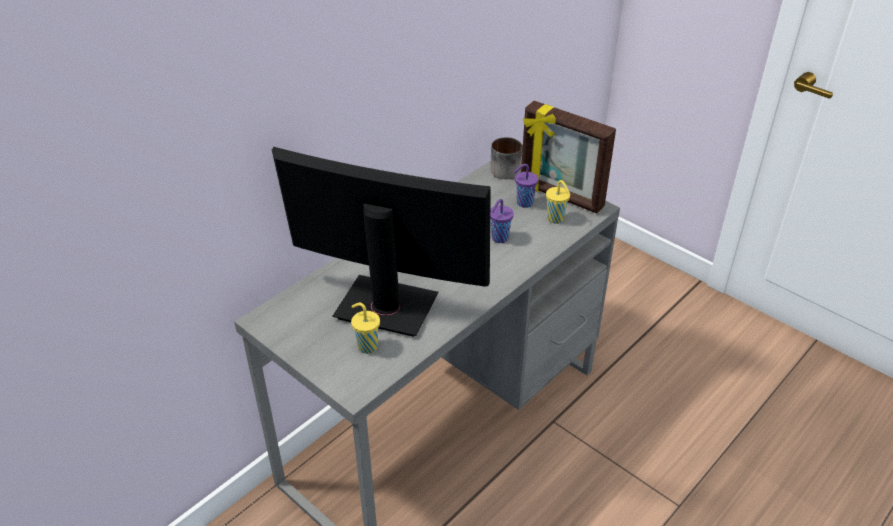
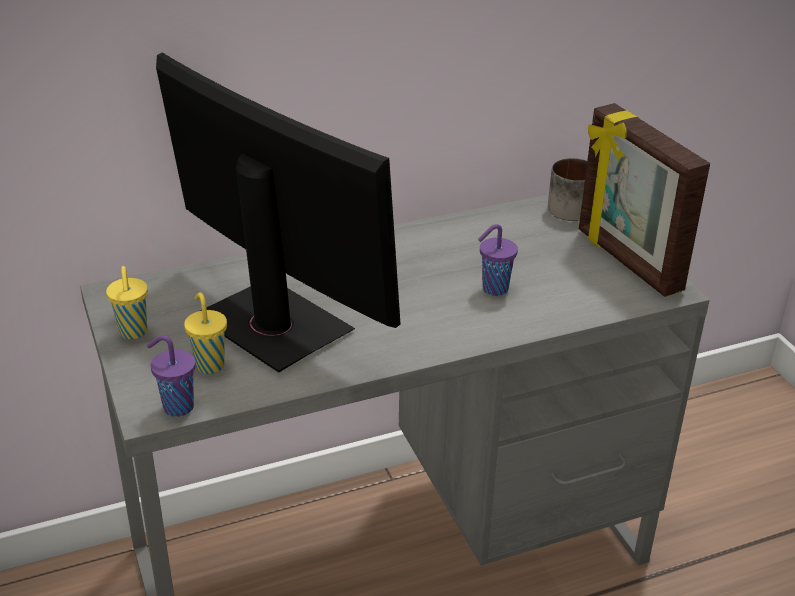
camera: 25 degrees right, 5 degrees down
(523, 203) = (565, 255): purple cup -> purple cup (176, 407)
(556, 219) = (597, 288): yellow cup -> yellow cup (133, 333)

